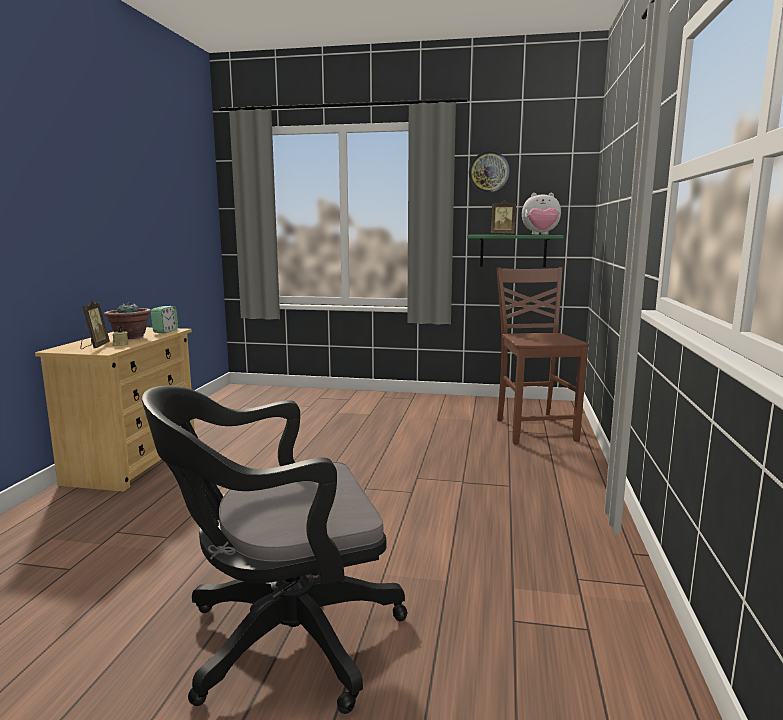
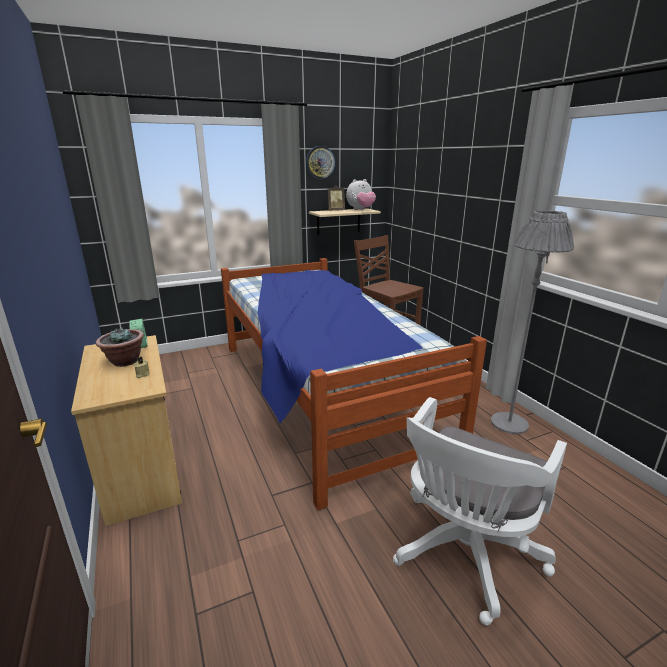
camera: 35 degrees left, 10 degrees up
(94, 347) = (122, 385): picture frame -> none
(281, 640) = (463, 555): black office chair -> white office chair
(378, 451) = (321, 392): none -> bed
(513, 250) = (338, 221): green shelf -> beige shelf
(582, 552) = (509, 423): none -> grey floor lamp

